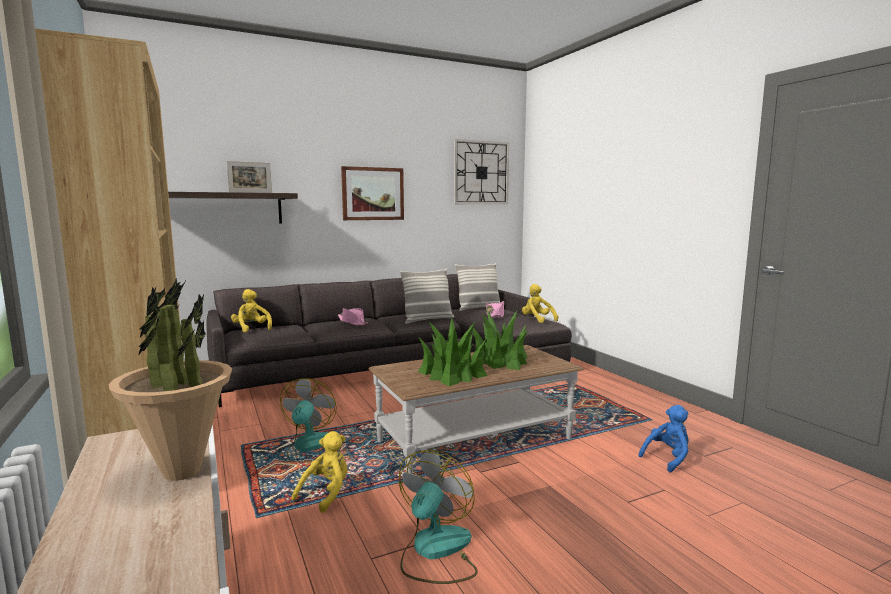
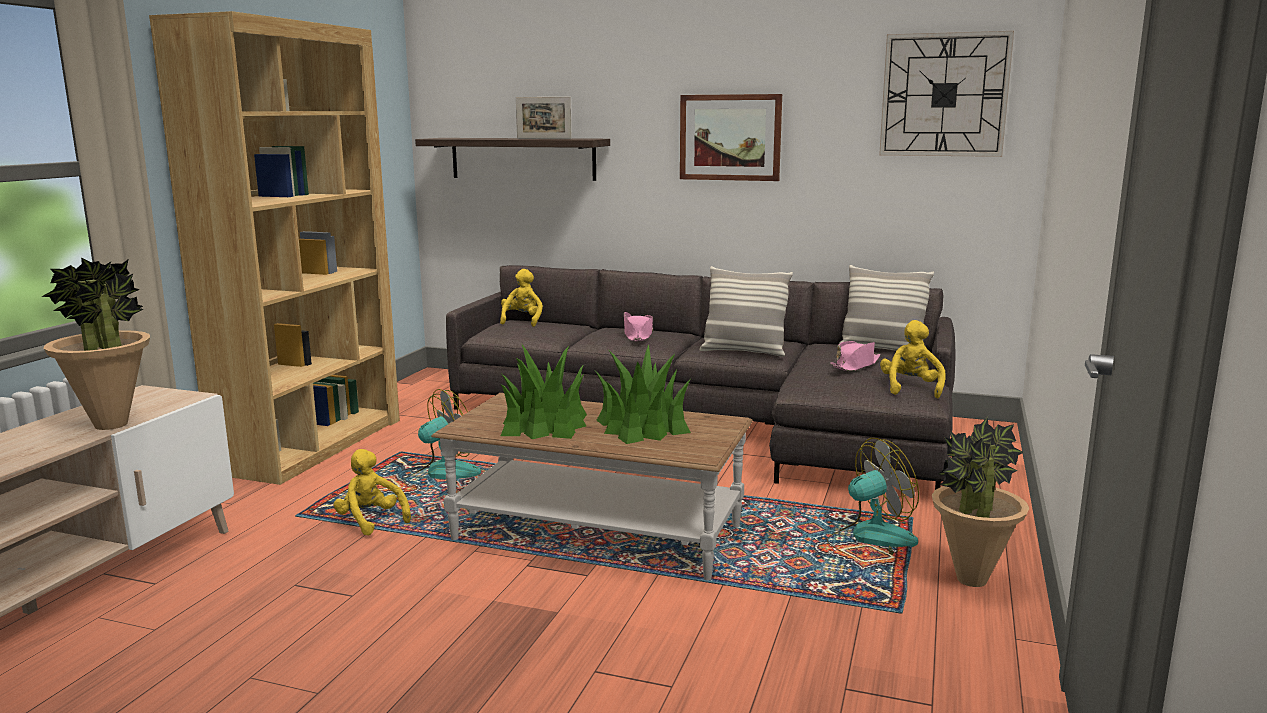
camera: 45 degrees right, 5 degrees up
(326, 493) = (371, 521): yellow plush toy -> yellow plush toy turned 120 degrees counterclockwise
(435, 551) = (339, 606): fan -> fan (870, 541)
(640, 398) = (971, 580): none -> potted plant
(667, 458) = (779, 662): blue plush toy -> none

